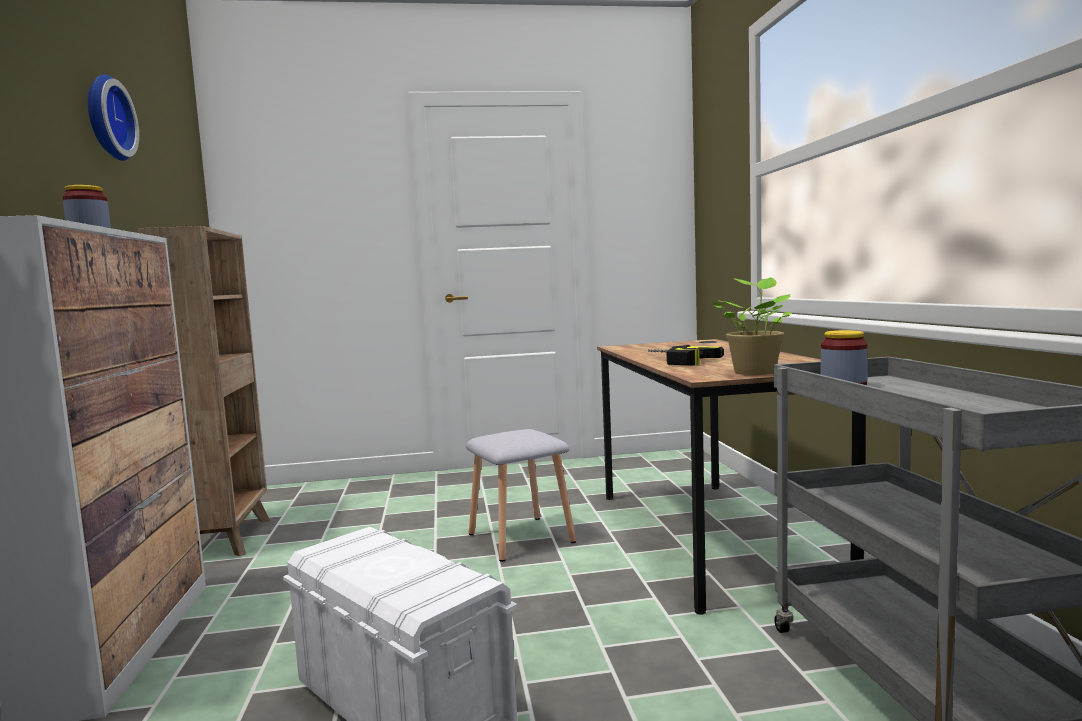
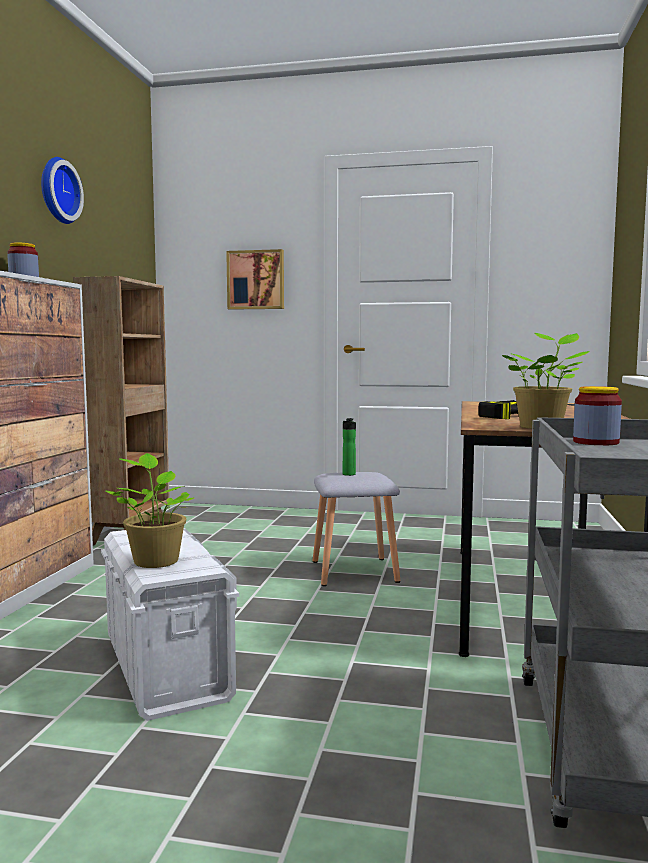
camera: 20 degrees right, 0 degrees up
(338, 226) = (256, 280): none -> picture
(399, 583) = (155, 560): none -> potted plant
(509, 436) = (348, 475): none -> bottle

